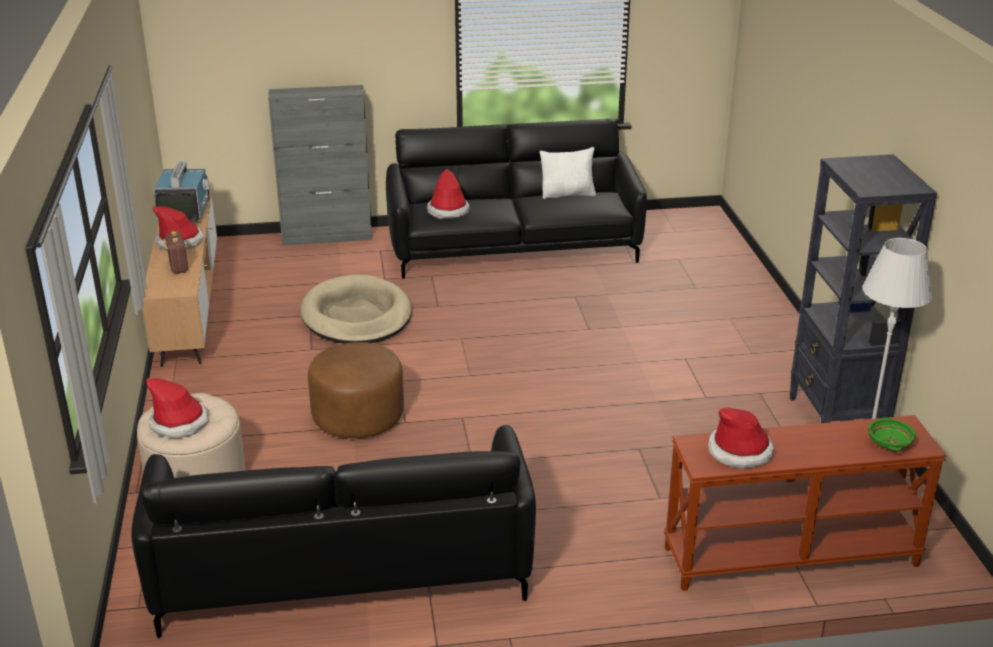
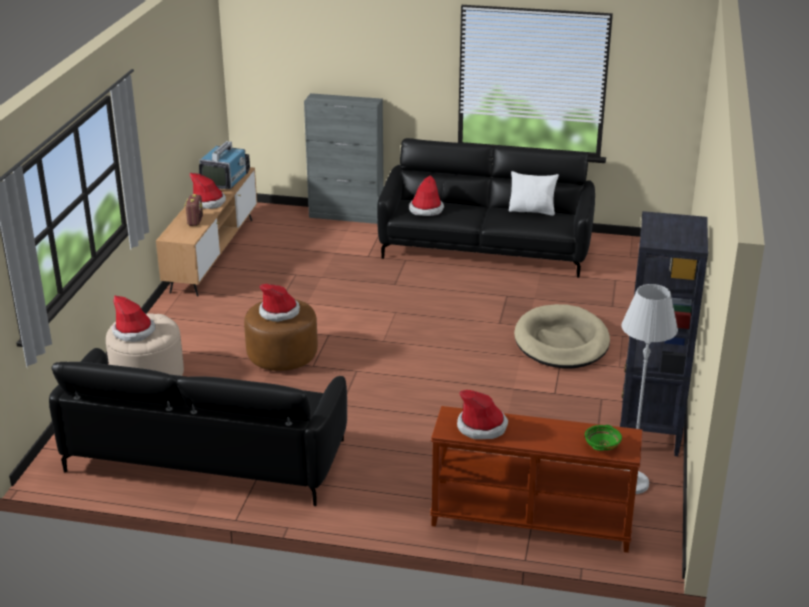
camera: 20 degrees right, 0 degrees up
(355, 361) = (279, 312): none -> hat
(357, 316) = (329, 281): beige dog bed -> beige dog bed (561, 342)

